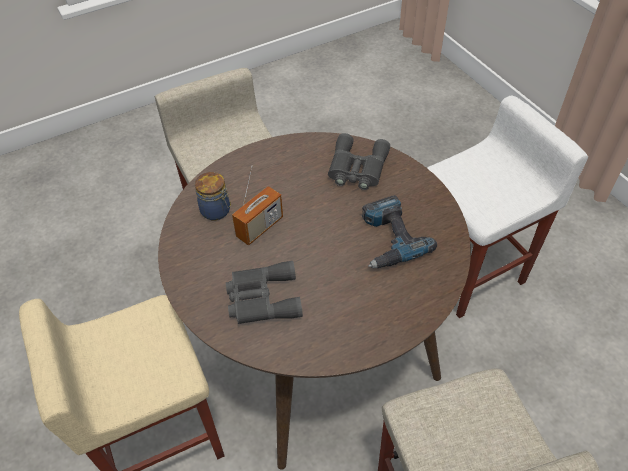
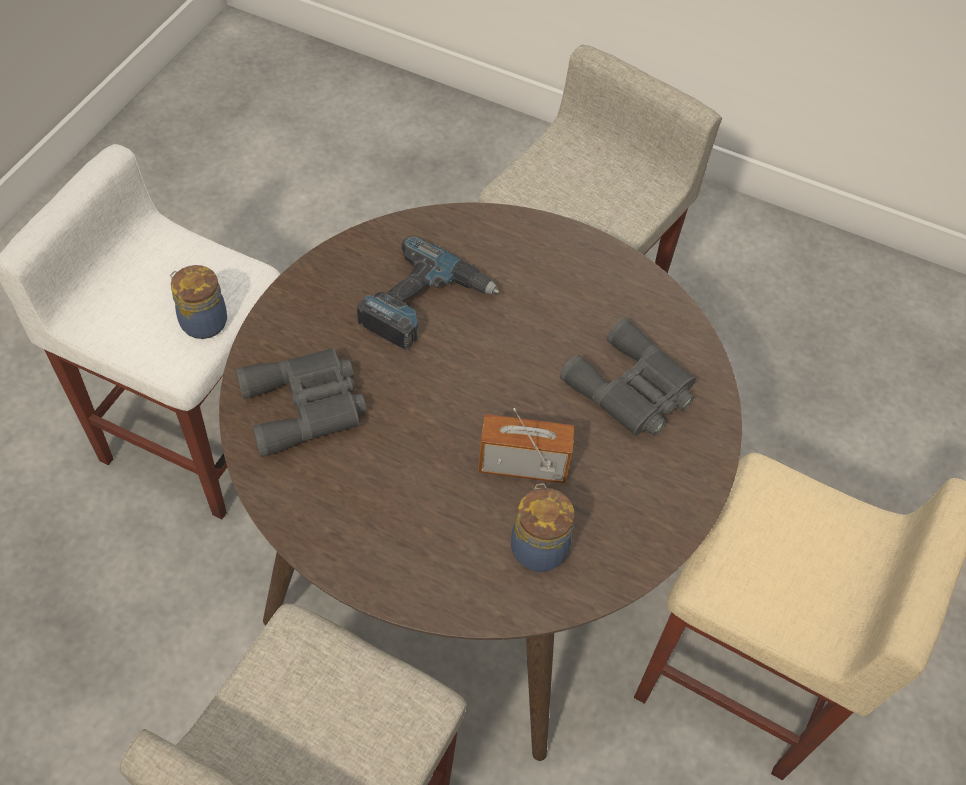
camera: 130 degrees left, 5 degrees up
(464, 190) = (202, 321): none -> jar

